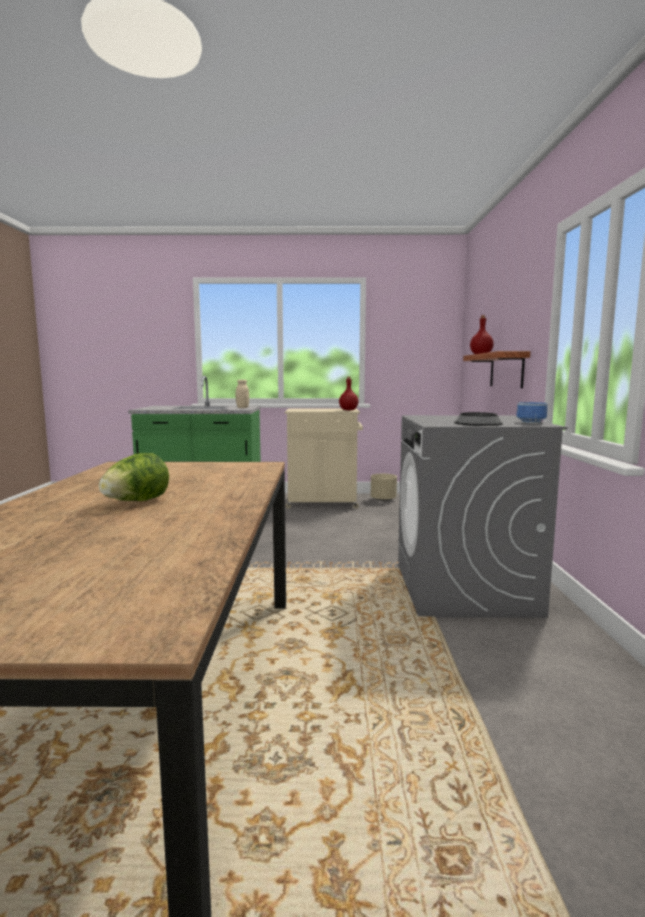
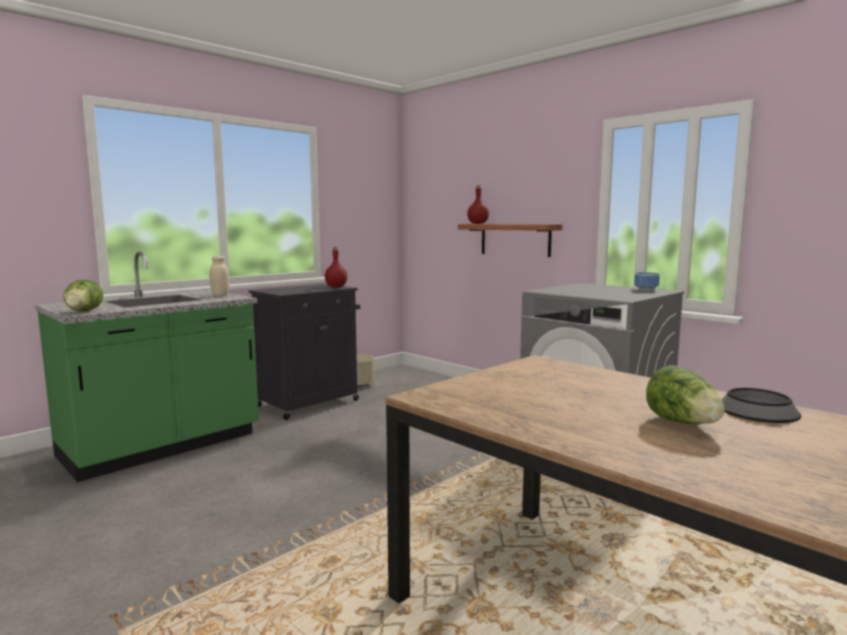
camera: 45 degrees left, 0 degrees up
(145, 409) = (83, 312): none -> lettuce
(324, 503) = (310, 403): beige cabinet -> black cabinet
(478, 423) = (631, 294): bowl -> bowl (758, 410)

